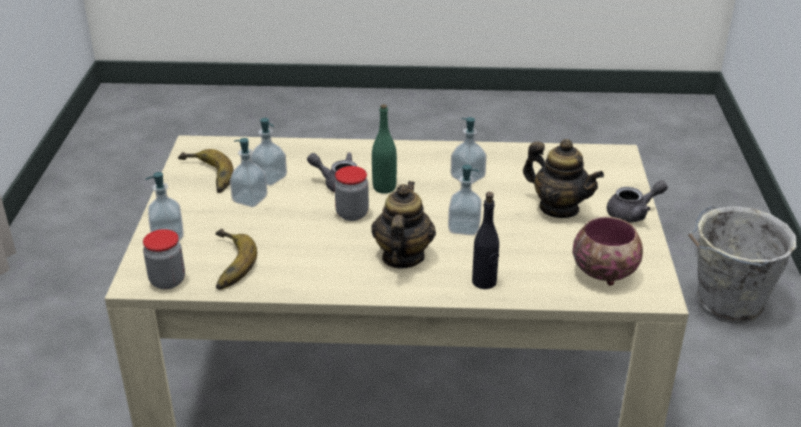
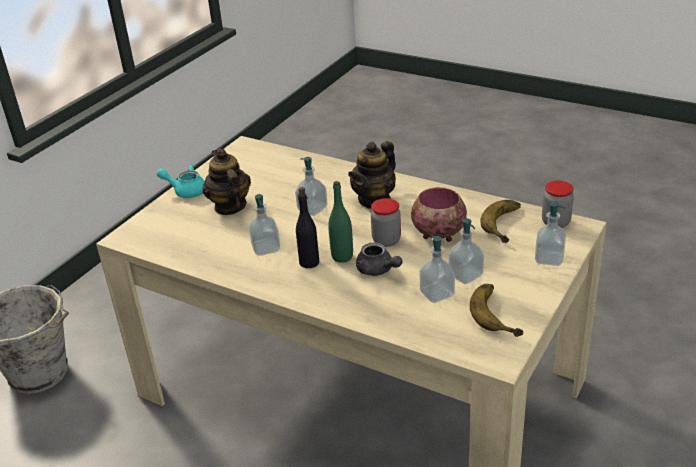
camera: 150 degrees left, 0 degrees up
(484, 282) = (335, 173): black bottle -> black bottle (309, 262)
(604, 272) = (257, 162): bowl -> bowl (437, 234)
(633, 213) = (186, 191): grey teapot -> turquoise teapot

